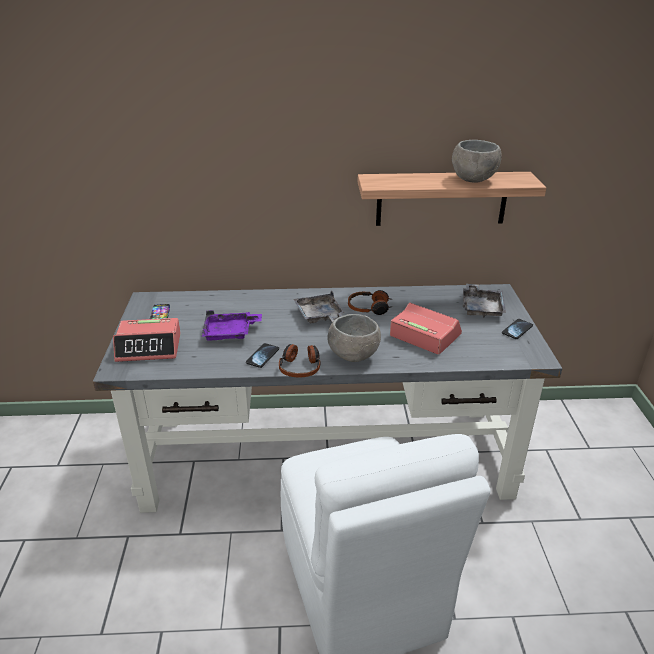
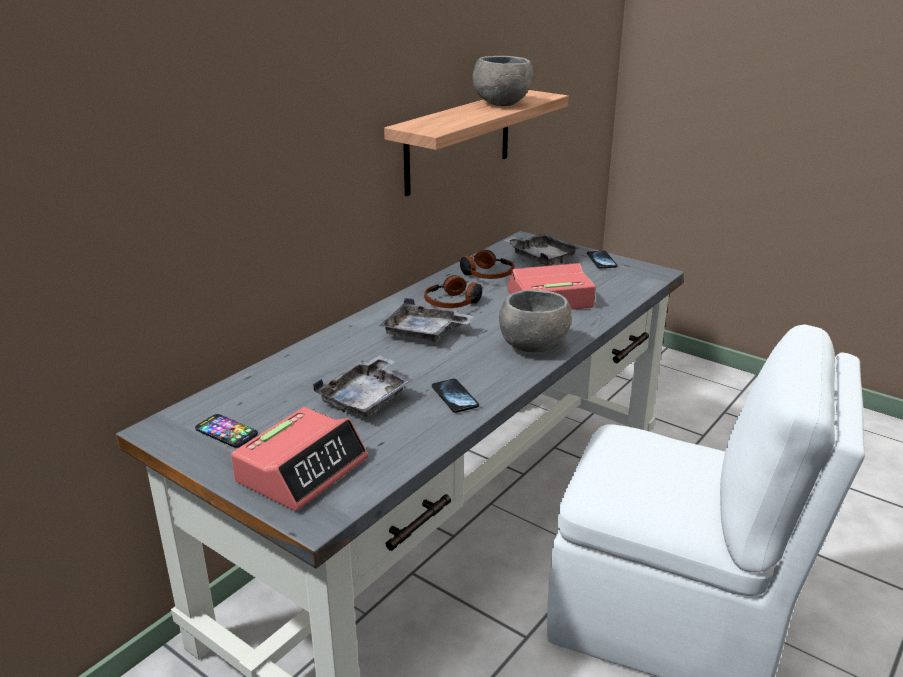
camera: 50 degrees left, 5 degrees down
(230, 333) = (367, 398): purple tray -> grey tray
(300, 367) = (511, 383): headphones -> headphones (485, 274)

